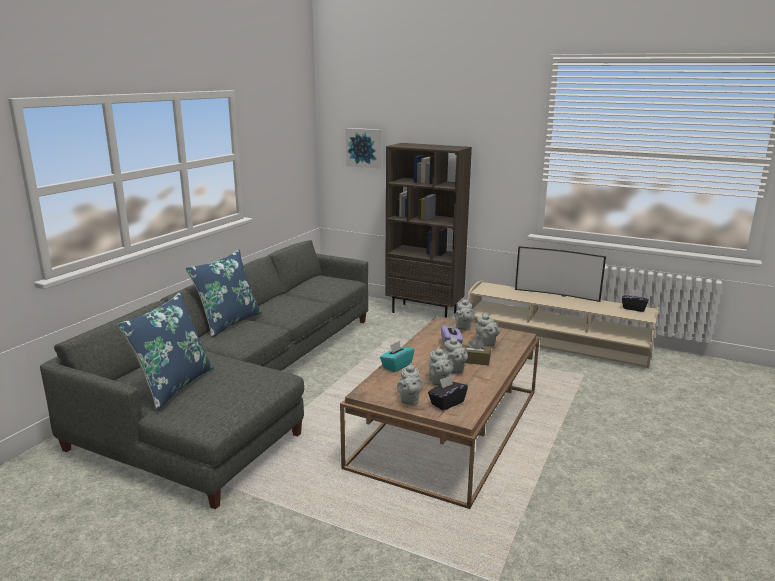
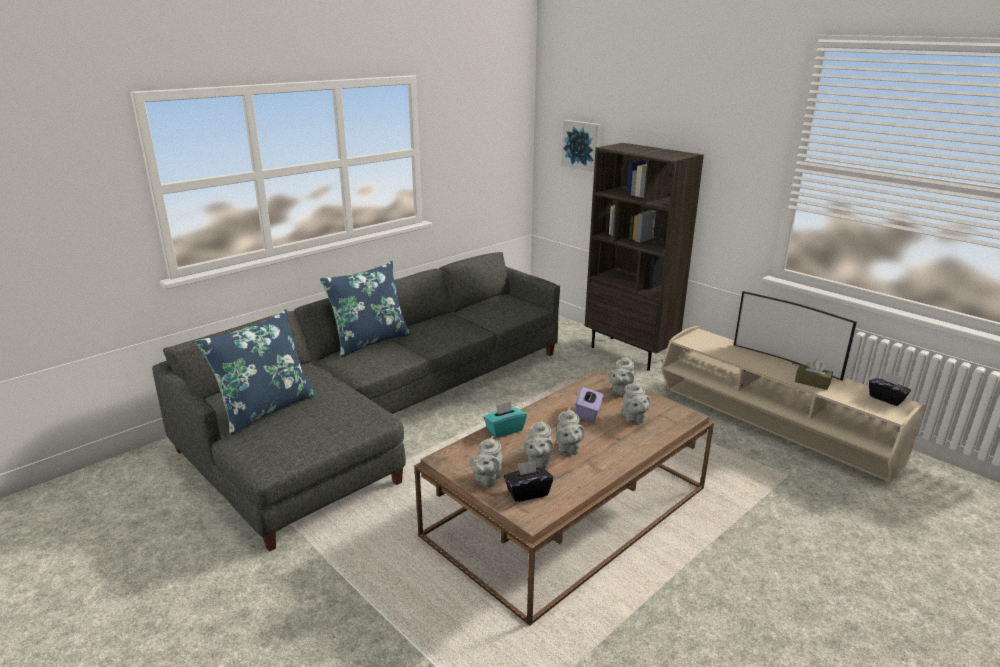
camera: 20 degrees right, 5 degrees up
(474, 360) = (602, 440): brown tissue box -> brown tissue box (812, 382)

